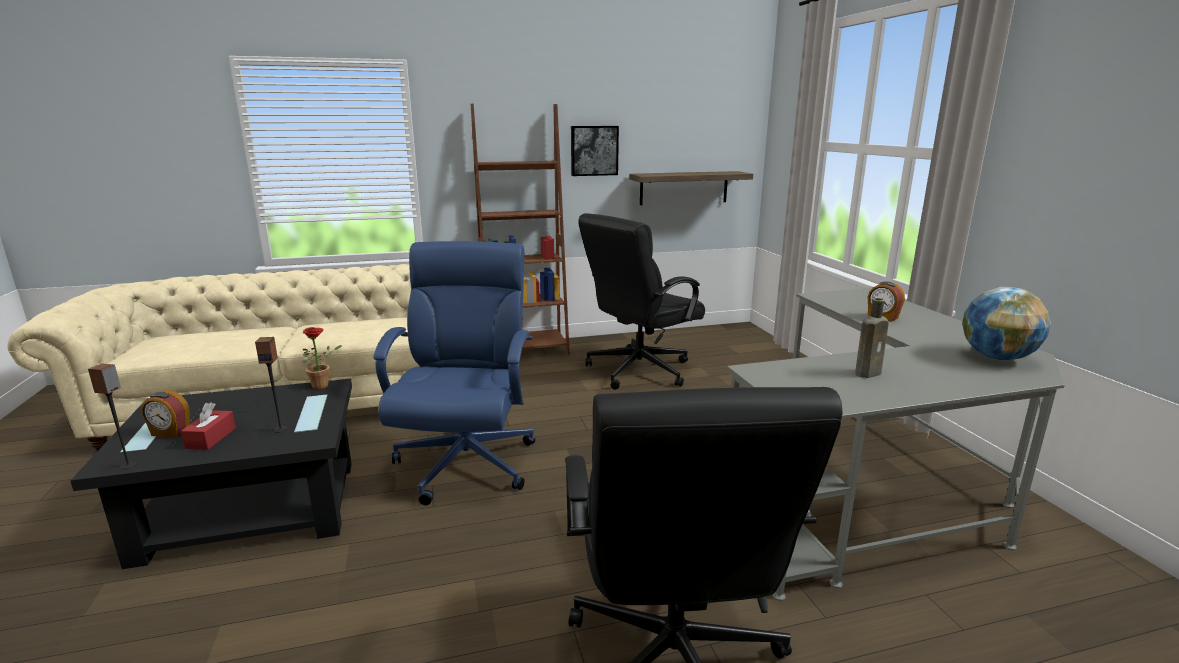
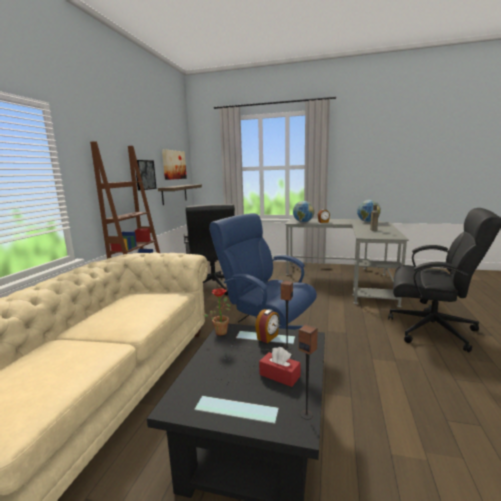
camera: 60 degrees left, 5 degrees down
(170, 432) = (254, 395): alarm clock -> alarm clock (268, 337)
(693, 131) = (173, 165): none -> picture
(844, 302) = (303, 222): none -> globe

